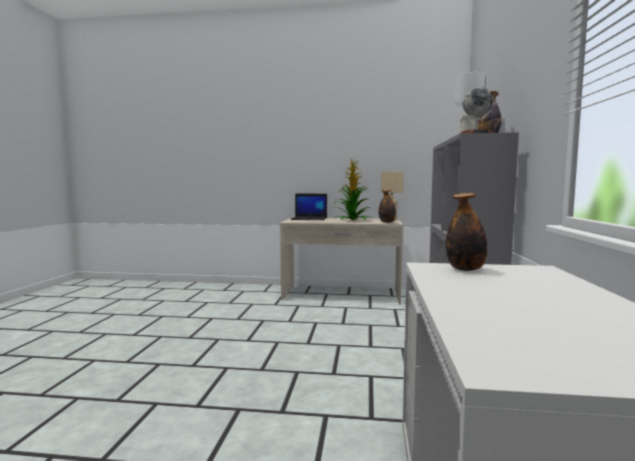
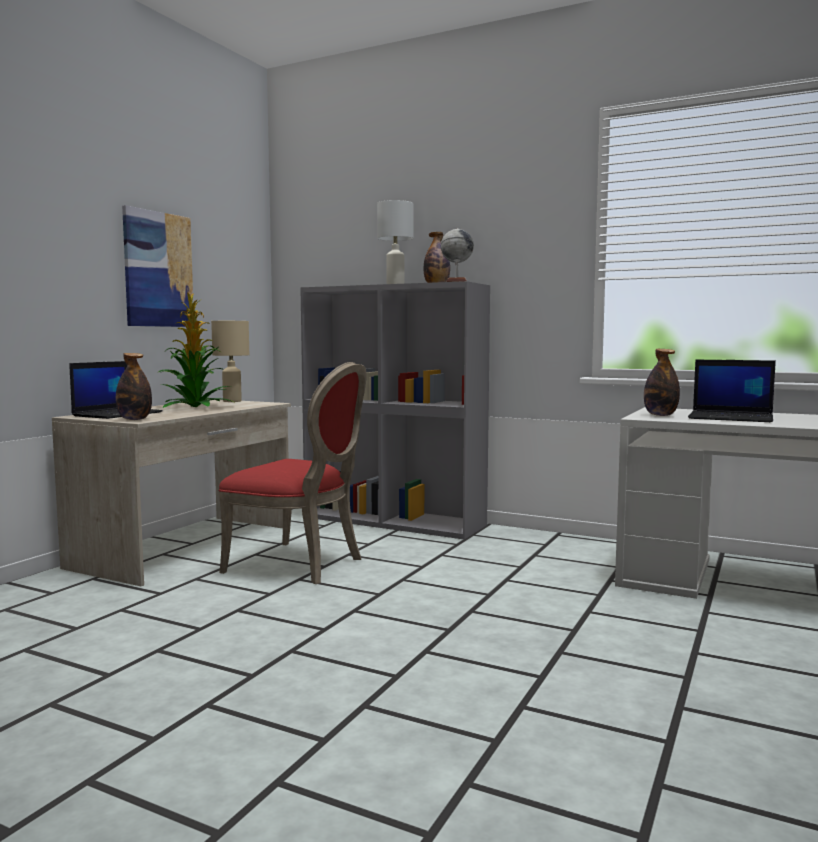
camera: 70 degrees left, 0 degrees up
(339, 318) = (300, 564): none -> red chair
(362, 145) = (158, 269): none -> picture
(387, 222) = (260, 403): bottle -> bottle (134, 419)
(498, 289) = (732, 417): none -> laptop

